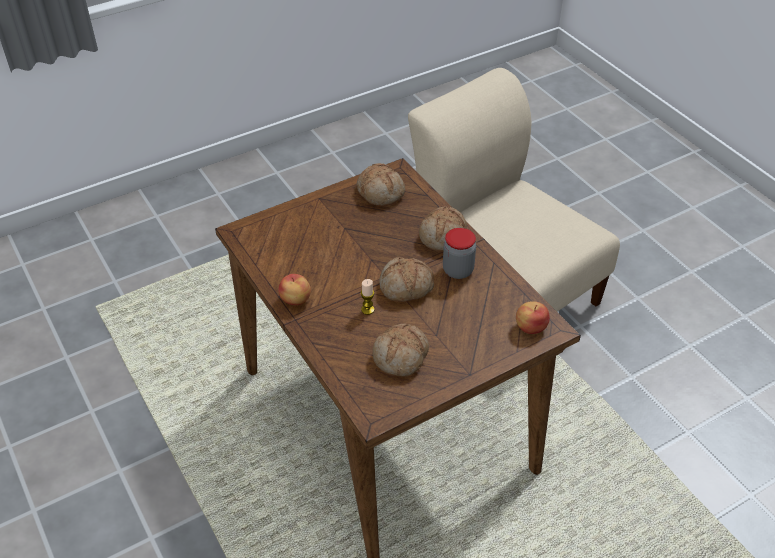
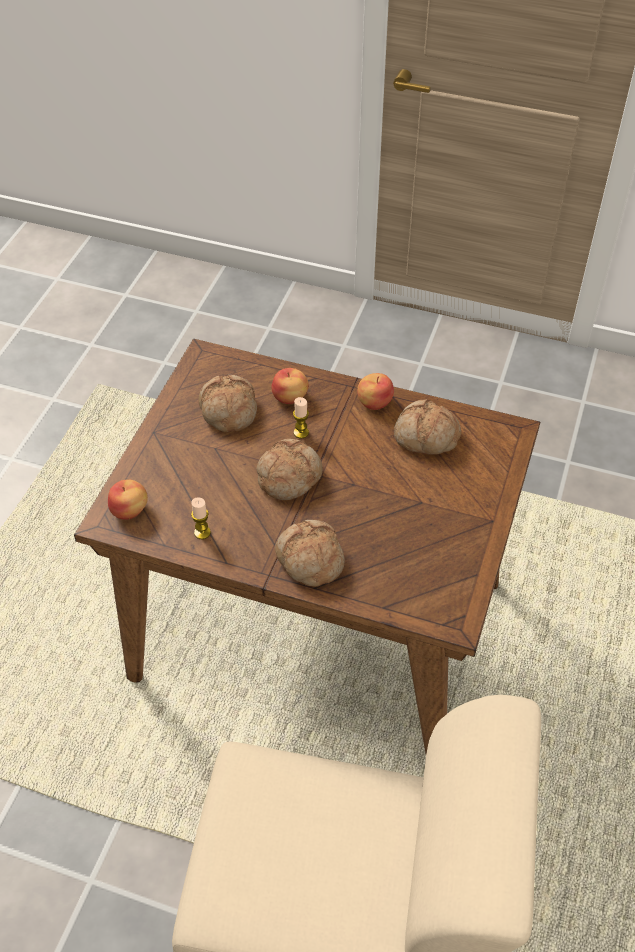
camera: 140 degrees right, 5 degrees up
(347, 338) = (290, 398): none -> apple
(381, 192) = (439, 575): bread -> bread (425, 437)
(458, 270) = (255, 527): jar -> none
(494, 286) = (202, 532): none -> candle

